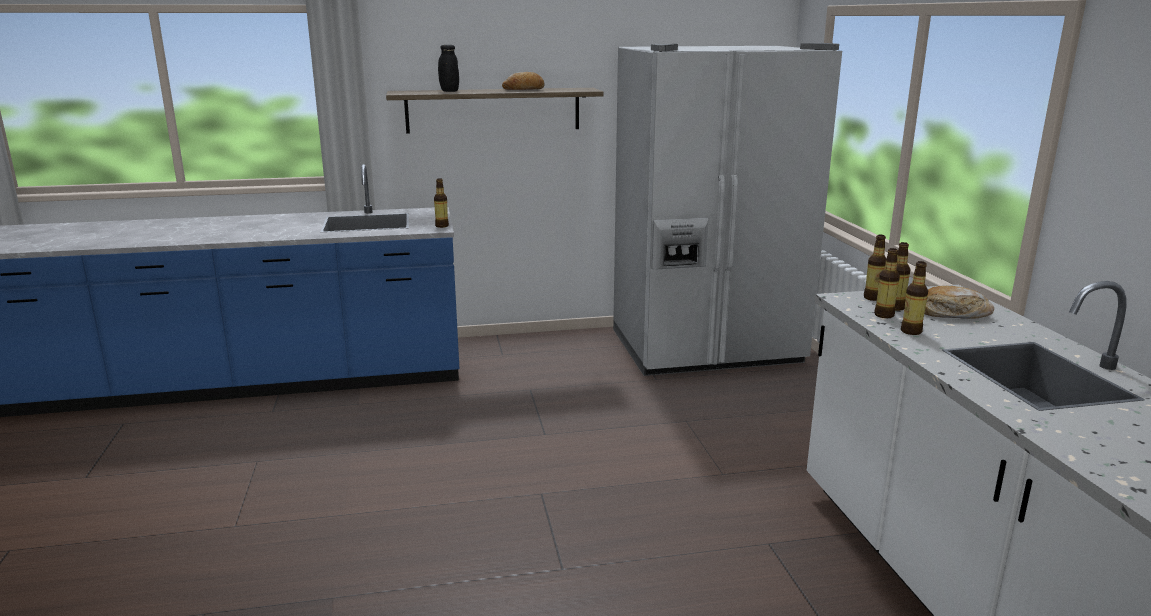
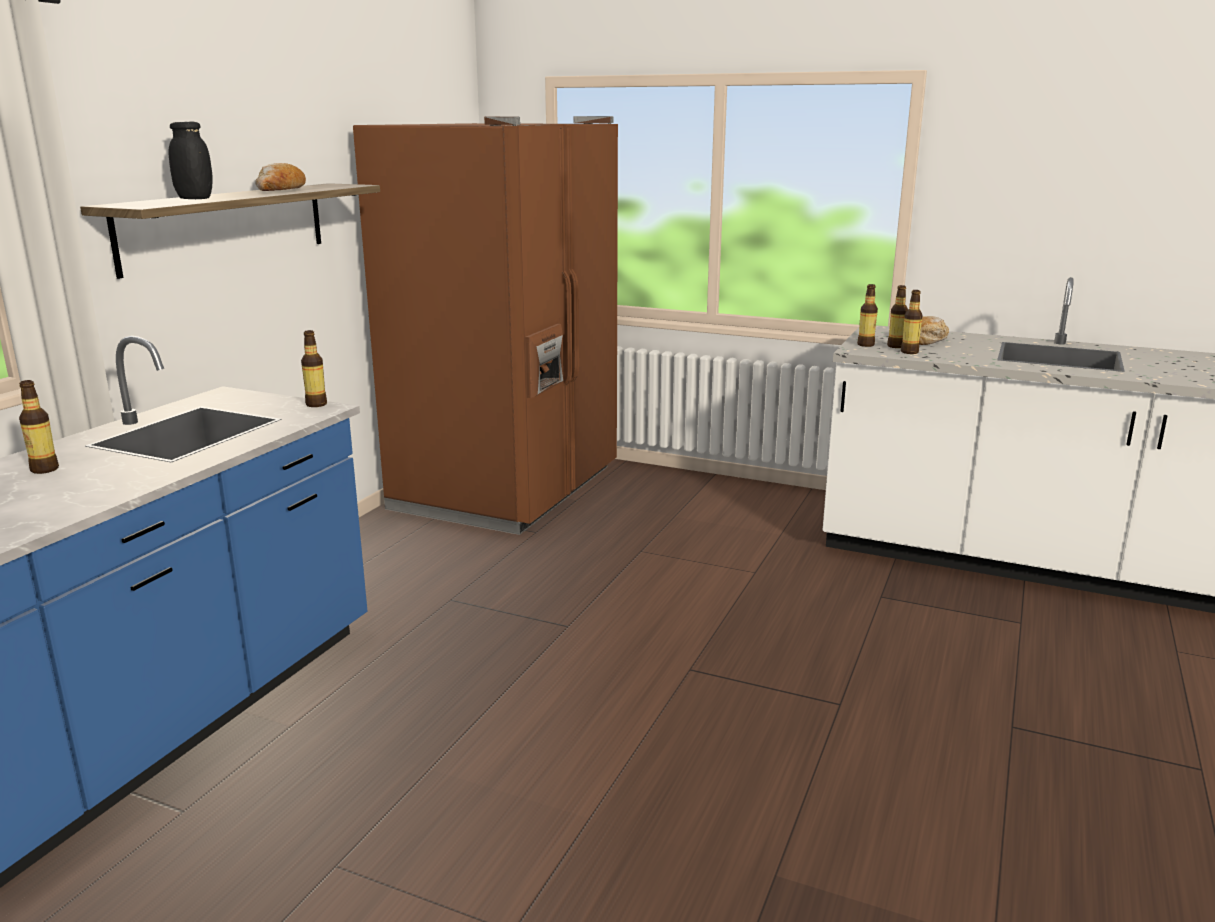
camera: 55 degrees left, 0 degrees up
(706, 347) = (509, 487): white fridge -> brown fridge
(911, 331) = (953, 356): bottle -> bottle (44, 469)

